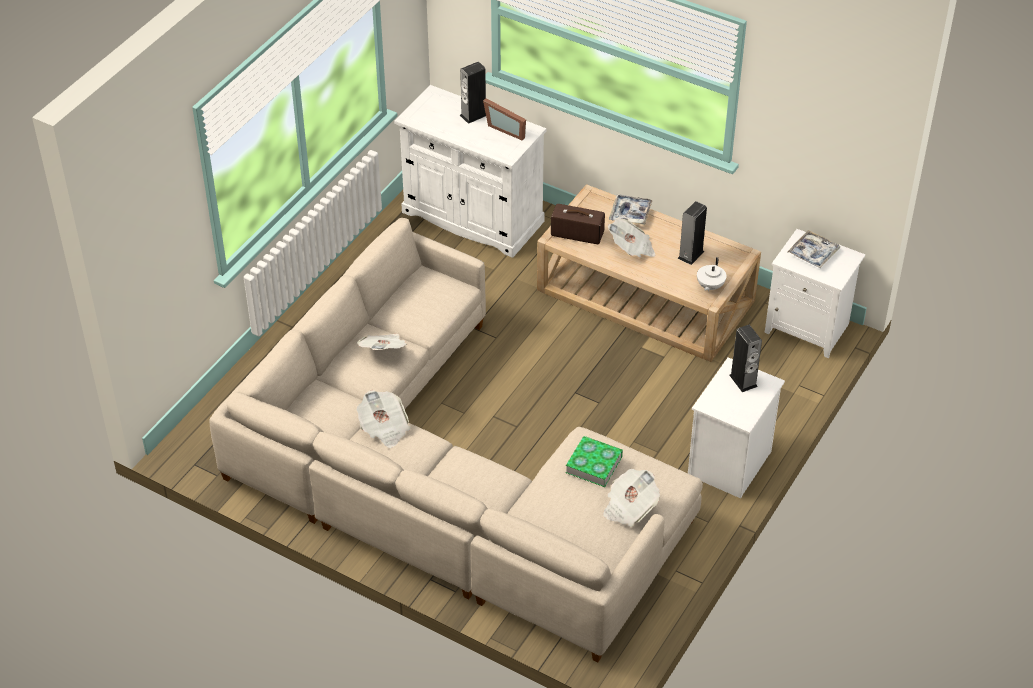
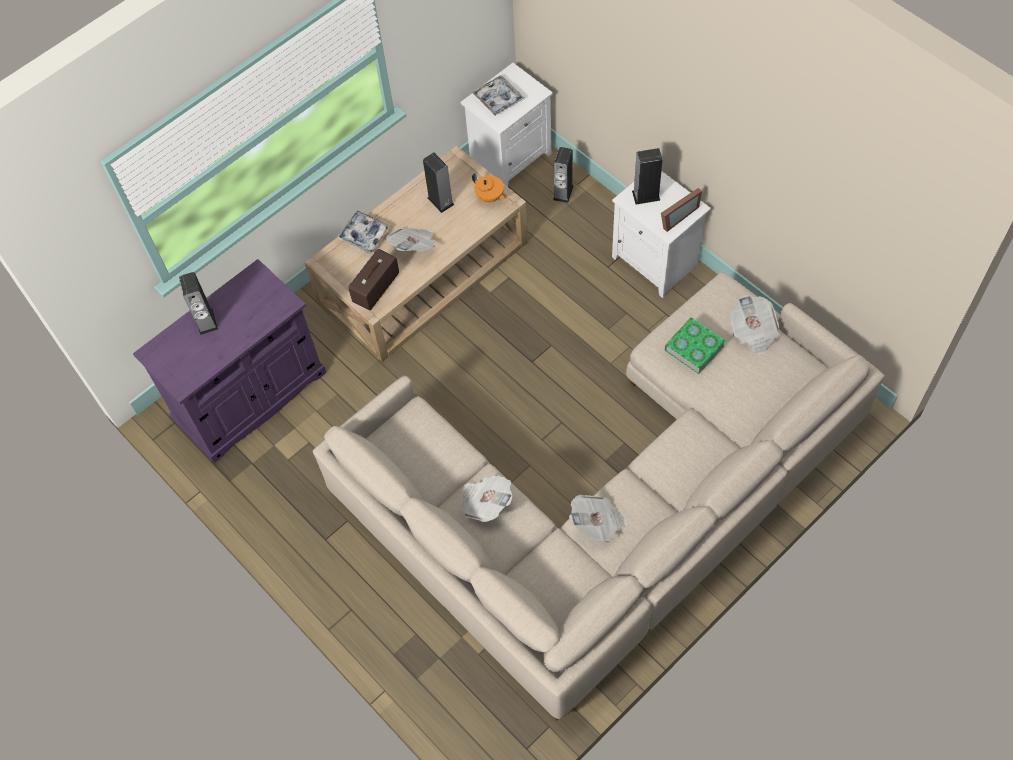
camera: 70 degrees left, 15 degrees up
(472, 217) = (250, 396): white cabinet -> purple cabinet
(507, 128) = (243, 294): picture frame -> picture frame (676, 216)
(710, 286) = (490, 197): white teapot -> orange teapot
(783, 376) = (563, 192): none -> speaker

